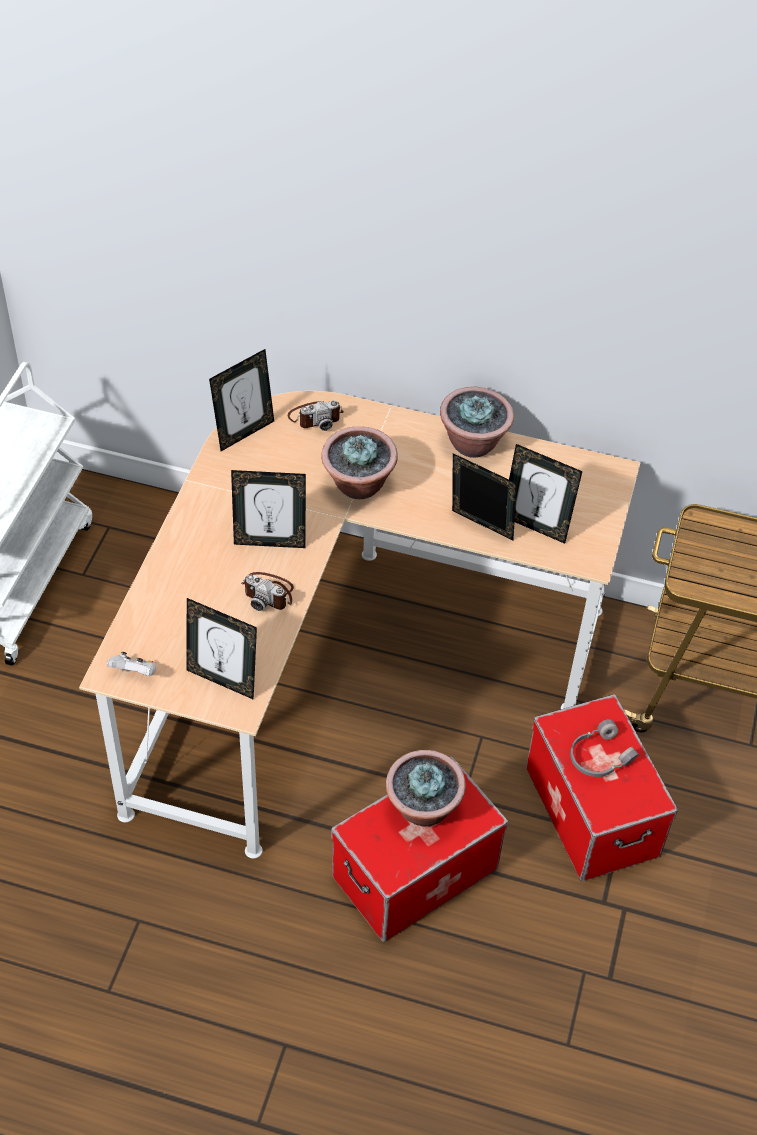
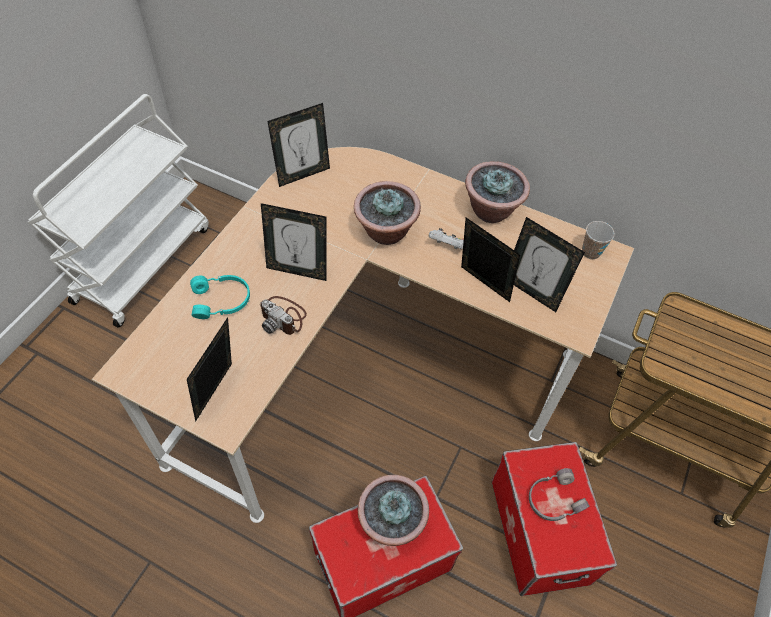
camera: 10 degrees right, 5 degrees up
(135, 673) = (144, 374): white game controller -> white game controller (446, 246)
(195, 587) = (221, 301): none -> turquoise headphones
(223, 680) = (219, 394): picture frame -> picture frame turned 75 degrees clockwise
(315, 417) = (364, 170): camera -> none
(593, 474) = (591, 252): none -> cup

